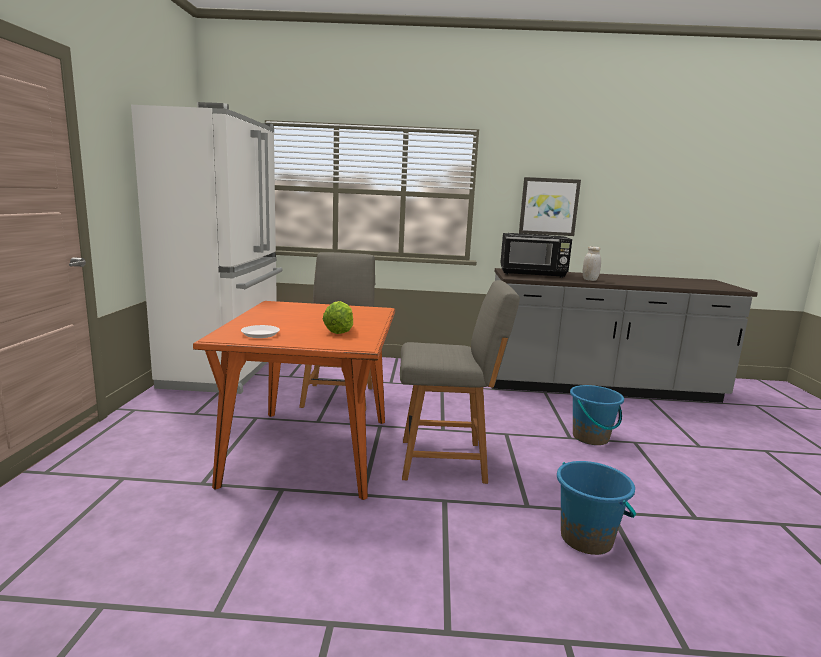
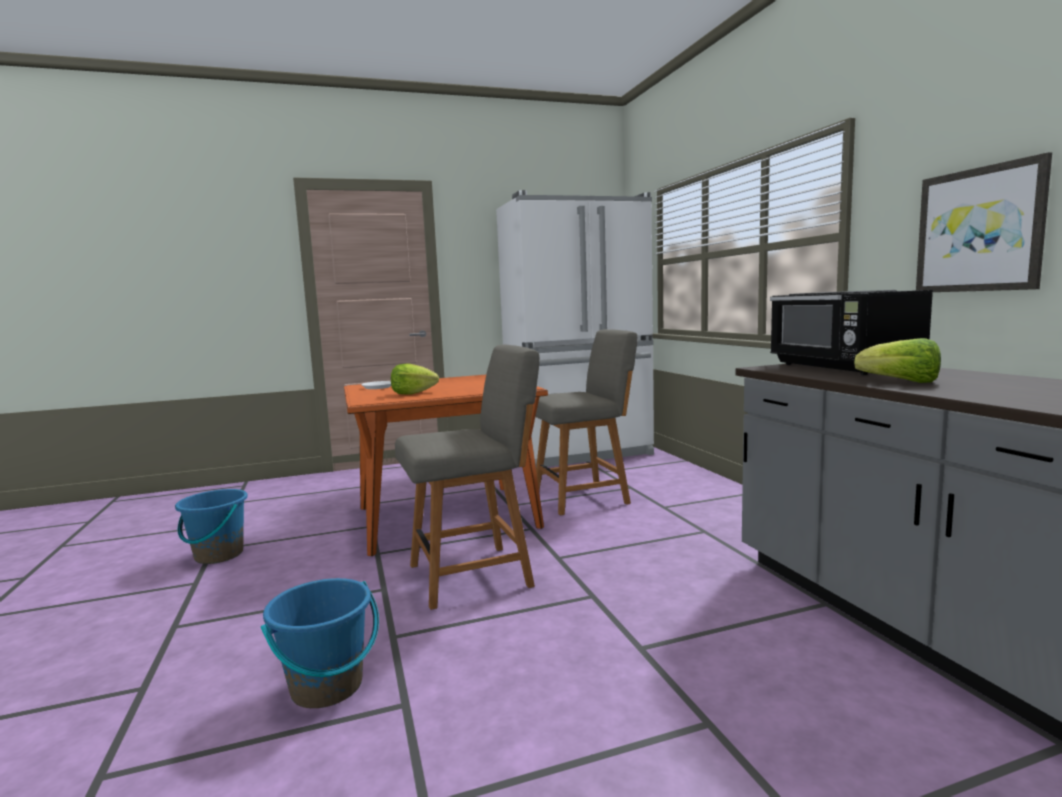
camera: 70 degrees right, 5 degrees down
(447, 461) = (475, 574): grey chair -> grey chair turned 90 degrees counterclockwise
(589, 280) = (901, 382): white jar -> lettuce
(591, 438) = (665, 668): blue bucket -> blue bucket (218, 555)

